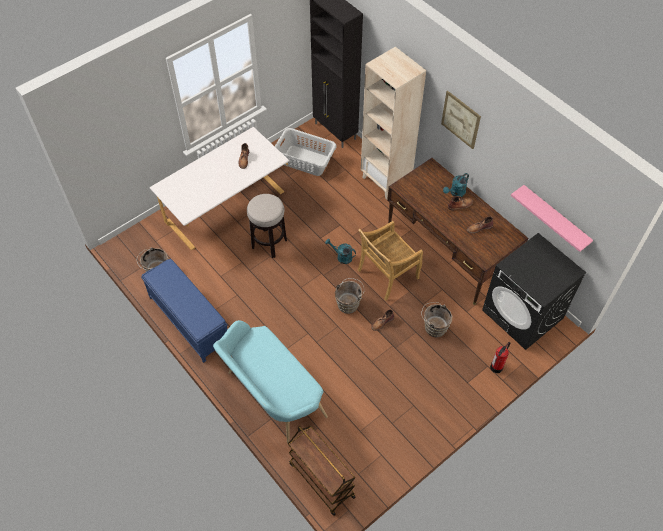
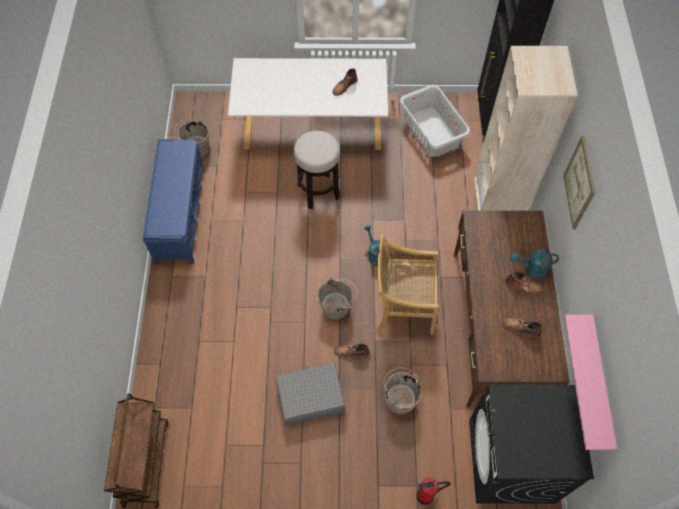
camera: 40 degrees right, 5 degrees up
(271, 396) = (181, 343): turquoise bench -> none
(383, 365) = (310, 397): none -> grey suitcase

